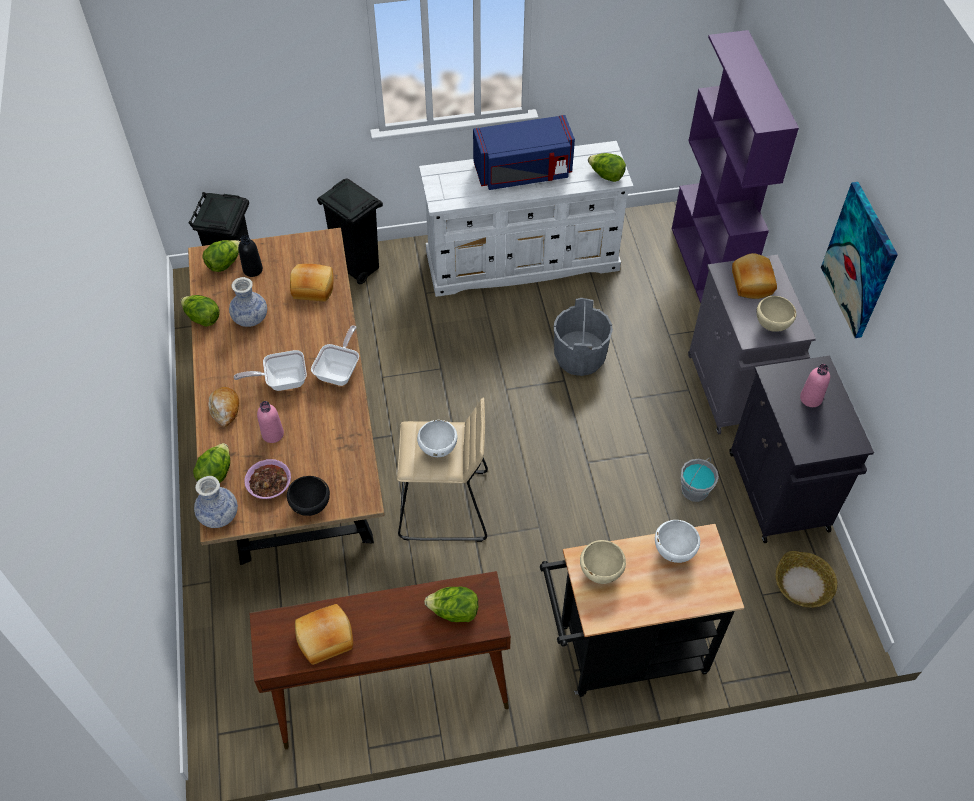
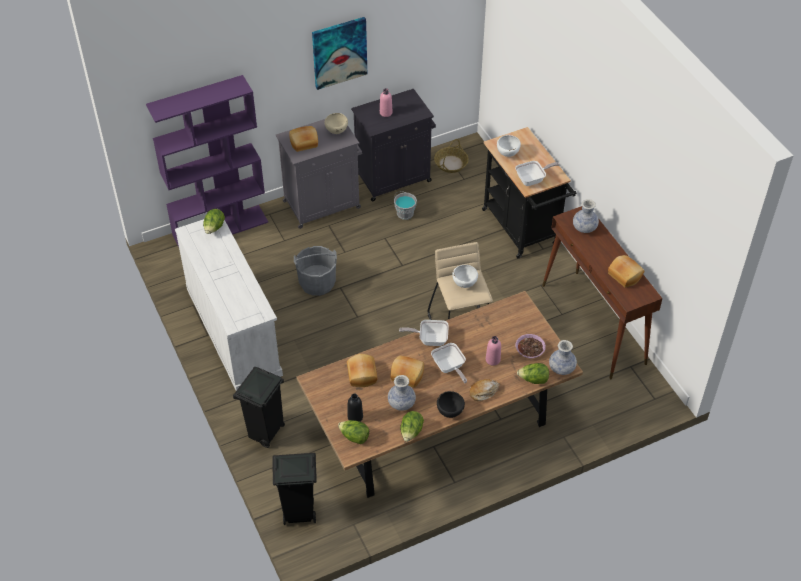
camera: 105 degrees left, 5 degrees down
(292, 334) = (407, 374): none -> bread
(311, 506) = (536, 324): black bowl -> black bowl (449, 412)
(454, 612) = (584, 228): lettuce -> vase
(523, 172) = (221, 273): blue microwave -> none
(600, 573) = (533, 179): beige bowl -> frying pan

